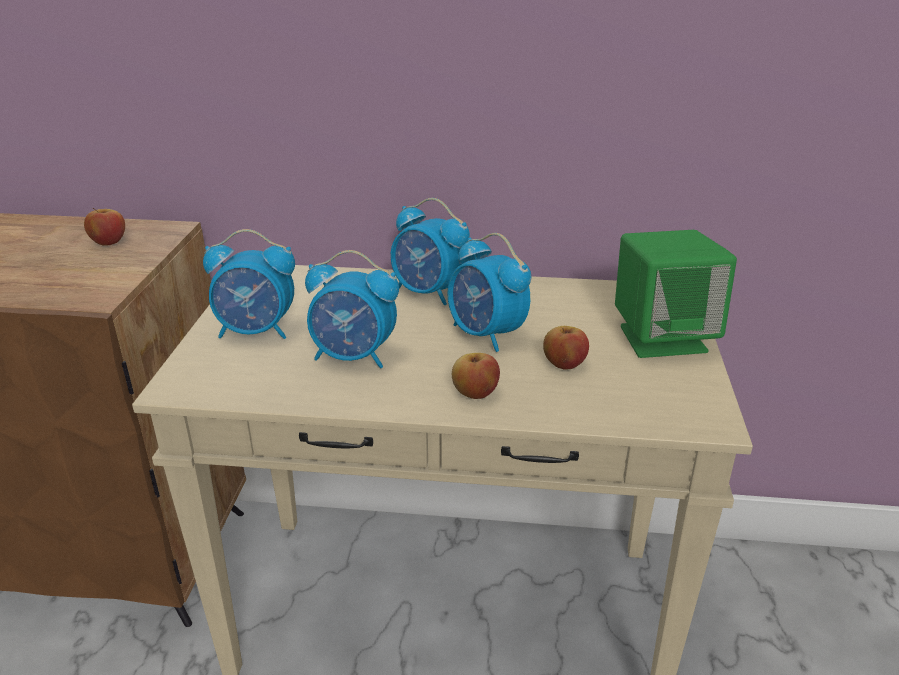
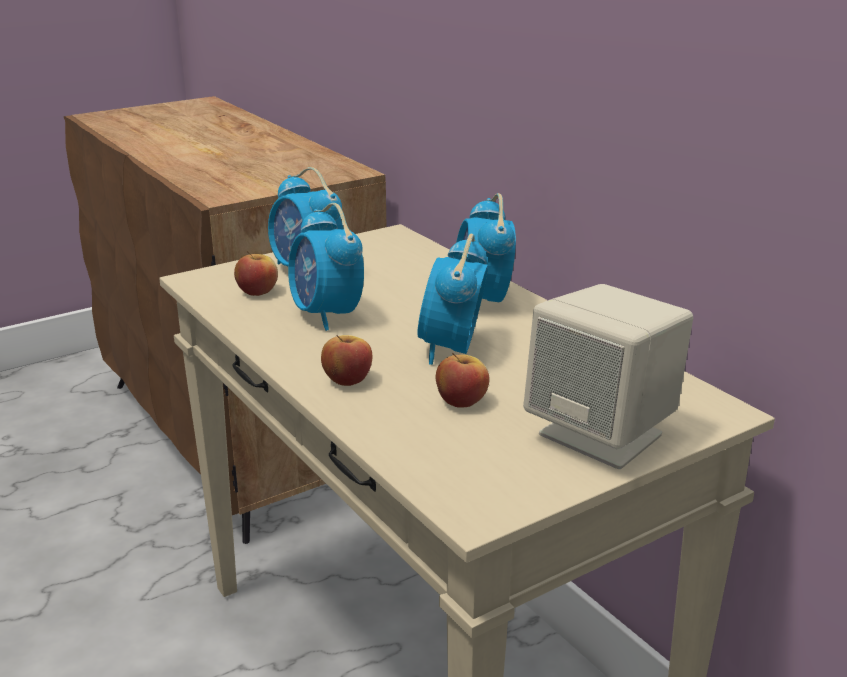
camera: 50 degrees right, 5 degrees down
(108, 242) = (301, 167): apple -> apple (257, 292)
(662, 338) = (603, 435): green speaker -> beige speaker

